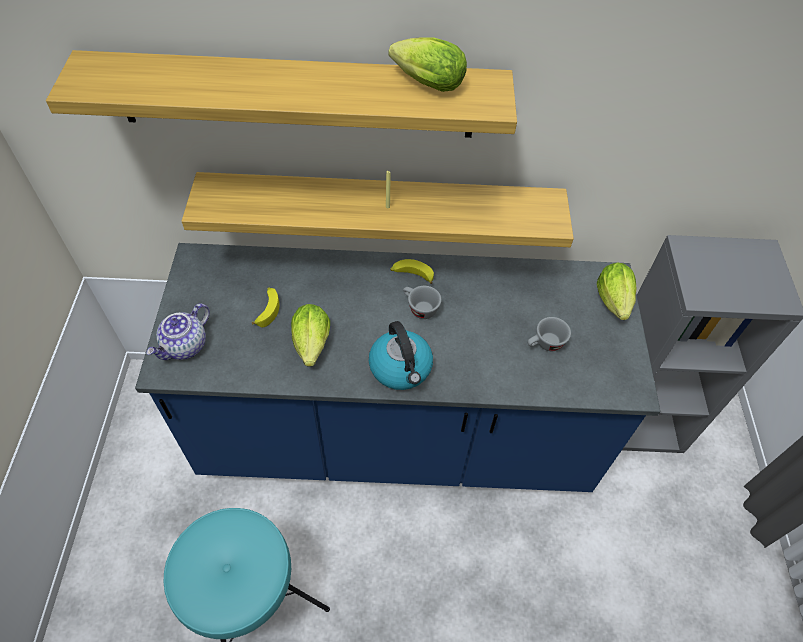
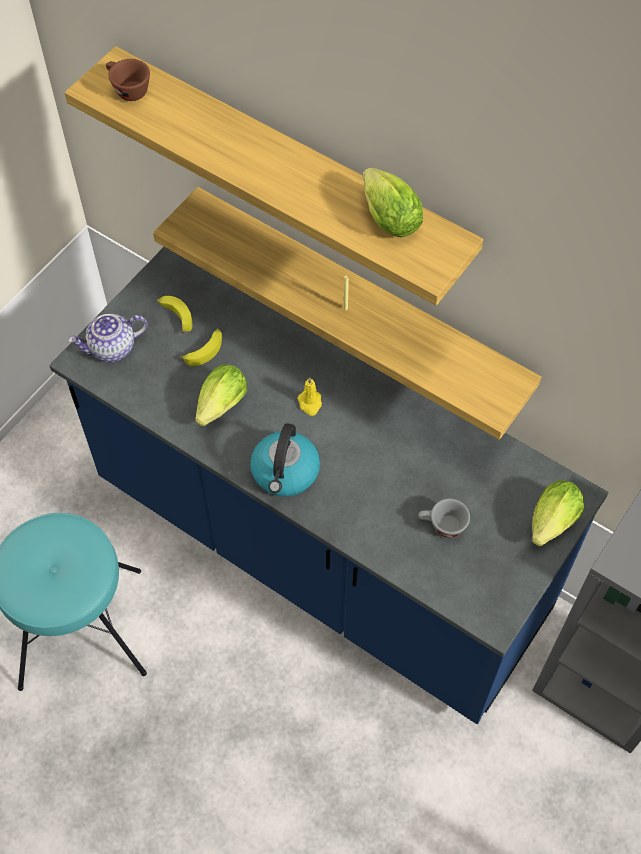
camera: 35 degrees right, 5 degrees up
(111, 77) = (127, 90): none -> brown cup
(381, 307) = (310, 403): none -> yellow candle
(412, 275) = (364, 386): banana -> banana (175, 316)
(419, 308) = (346, 423): grey cup -> none

